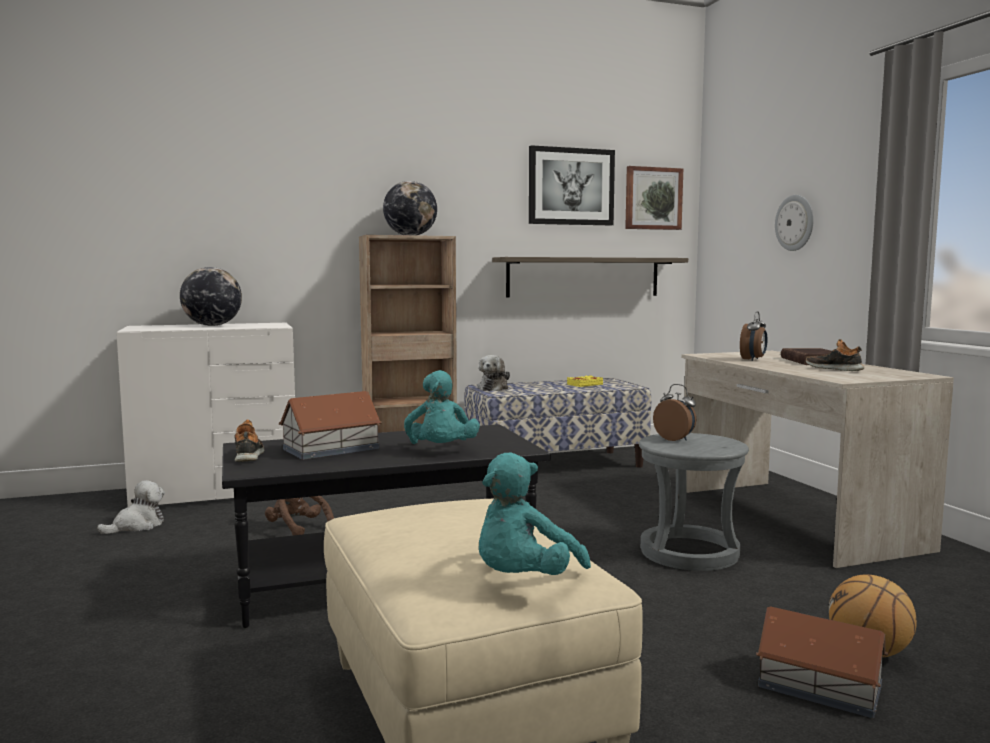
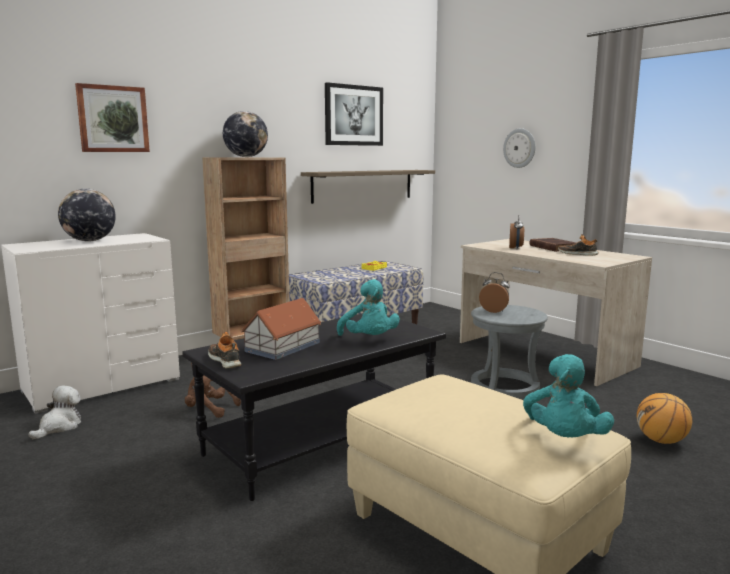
camera: 20 degrees left, 5 degrees up
(494, 388) = (312, 276): plush toy -> none
(653, 198) = (406, 125): picture -> picture (113, 119)
(818, 685) = (654, 467): toy house -> none

